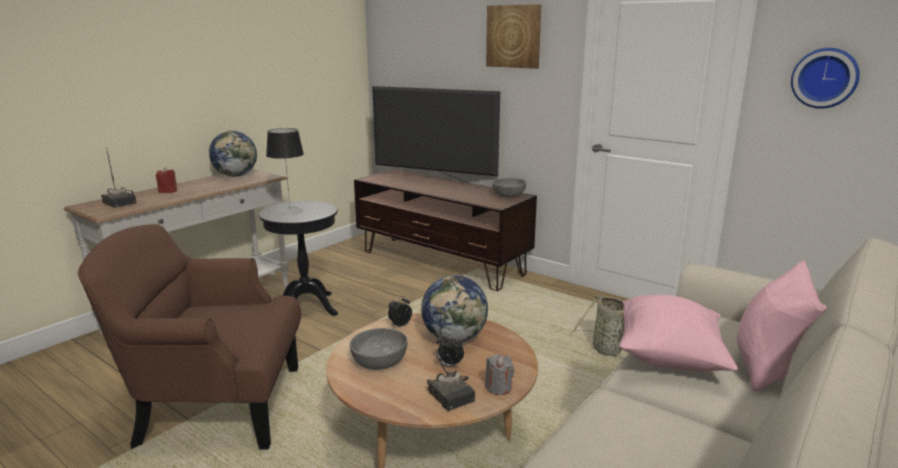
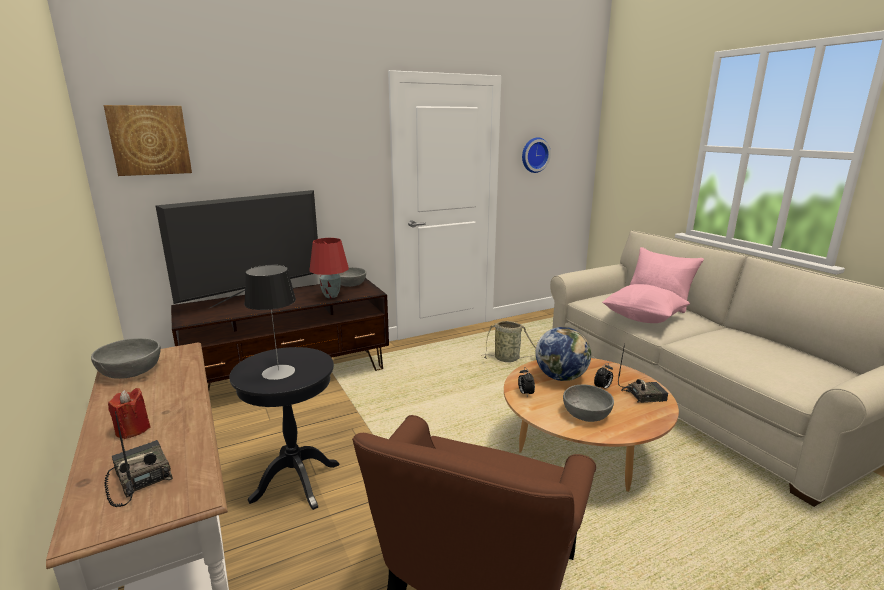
camera: 65 degrees left, 0 degrees up
(121, 203) = (138, 479): radio -> radio turned 105 degrees counterclockwise
(236, 175) = (131, 371): globe -> grey bowl
(468, 196) = (330, 296): none -> red table lamp
(498, 388) = (637, 378): grey candle -> none
(514, 36) = (321, 135): picture -> picture (150, 140)

